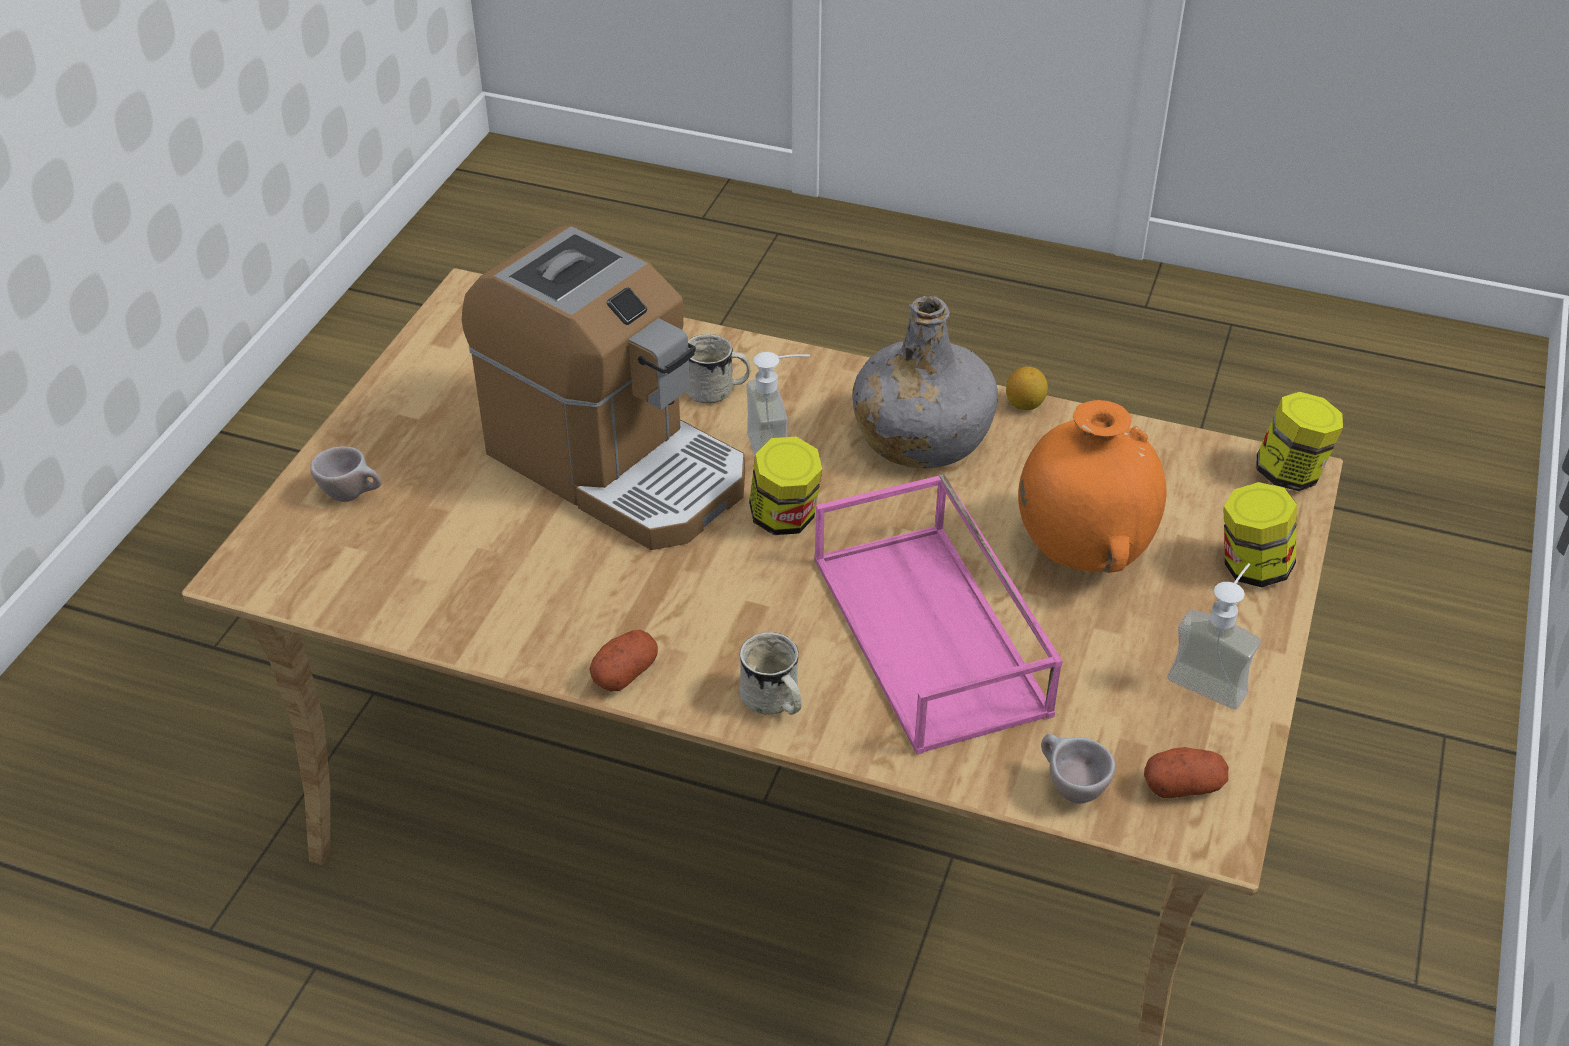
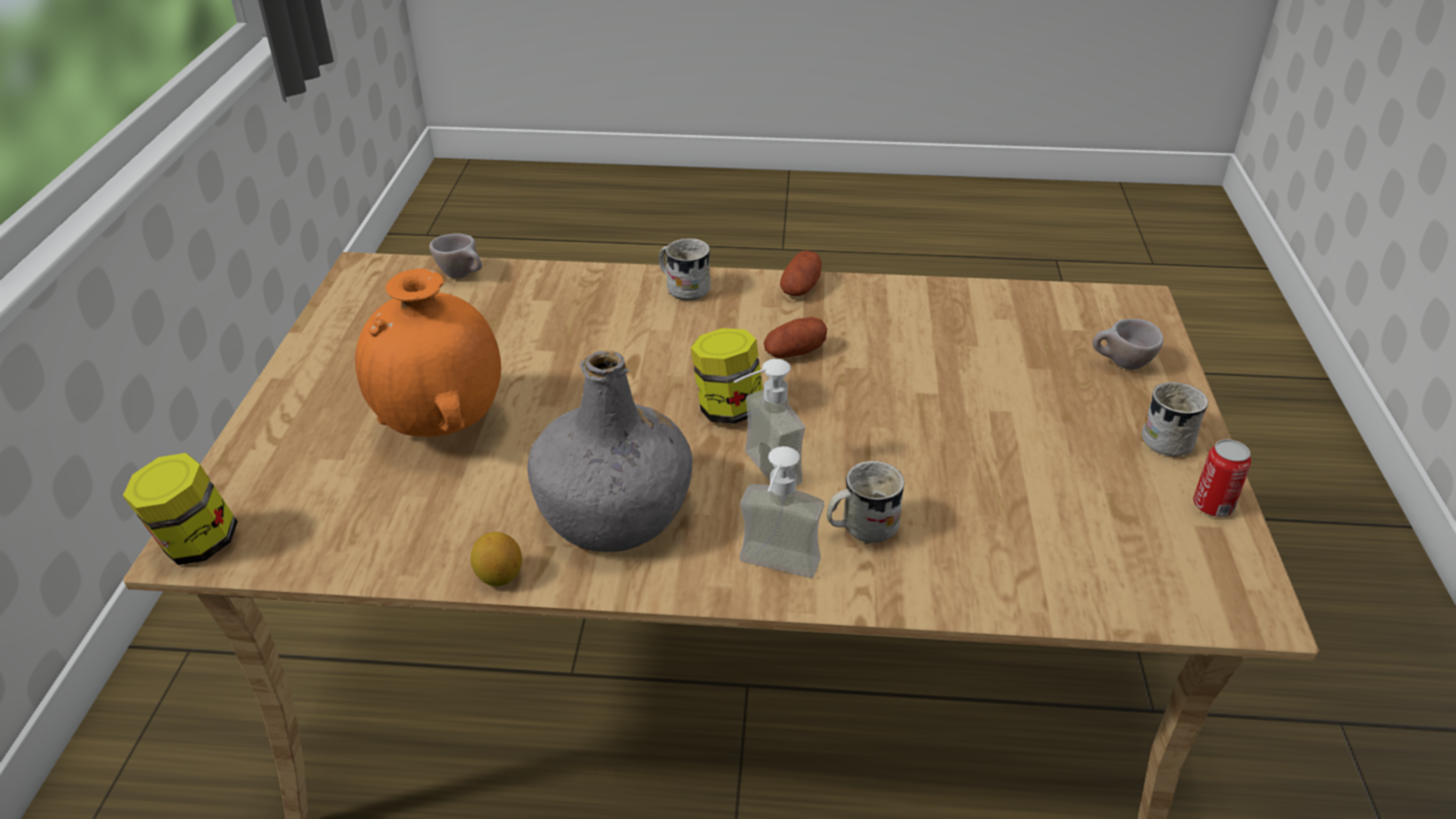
camera: 165 degrees right, 5 degrees down
(389, 417) = (1169, 437): none -> white mug
(419, 358) = (1212, 506): none -> can
(616, 465) = (913, 429): coffee machine -> none
(933, 636) = (572, 344): pink tray -> none
(1183, 786) = (380, 287): potato -> potato (794, 352)
(1213, 676) = (339, 352): soap dispenser -> soap dispenser (775, 571)
(1252, 567) = (276, 440): jar -> none

